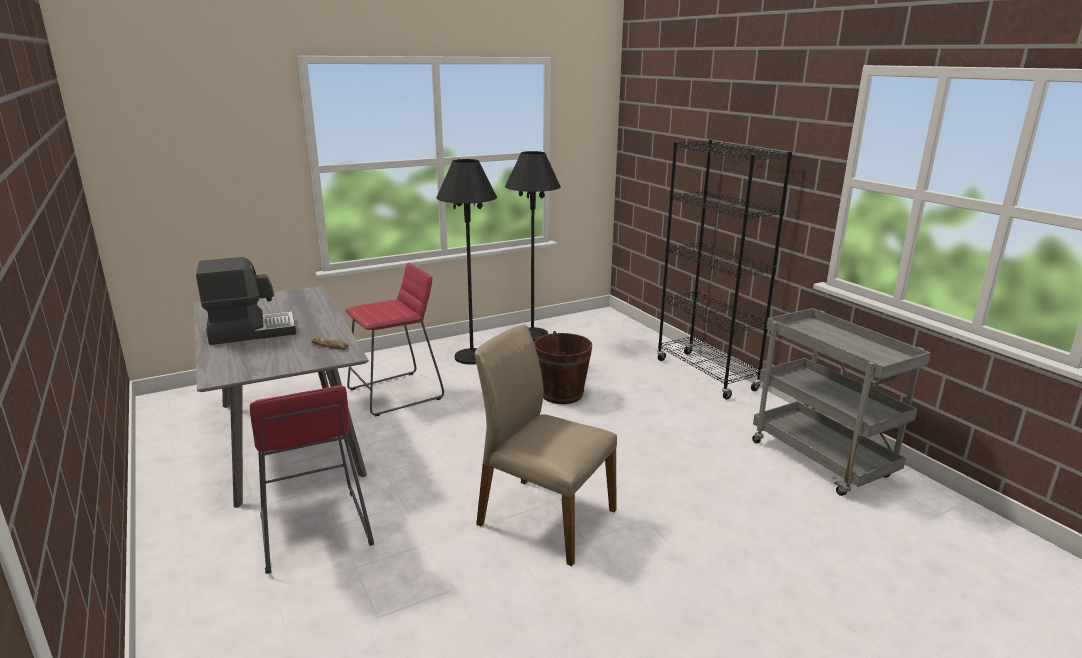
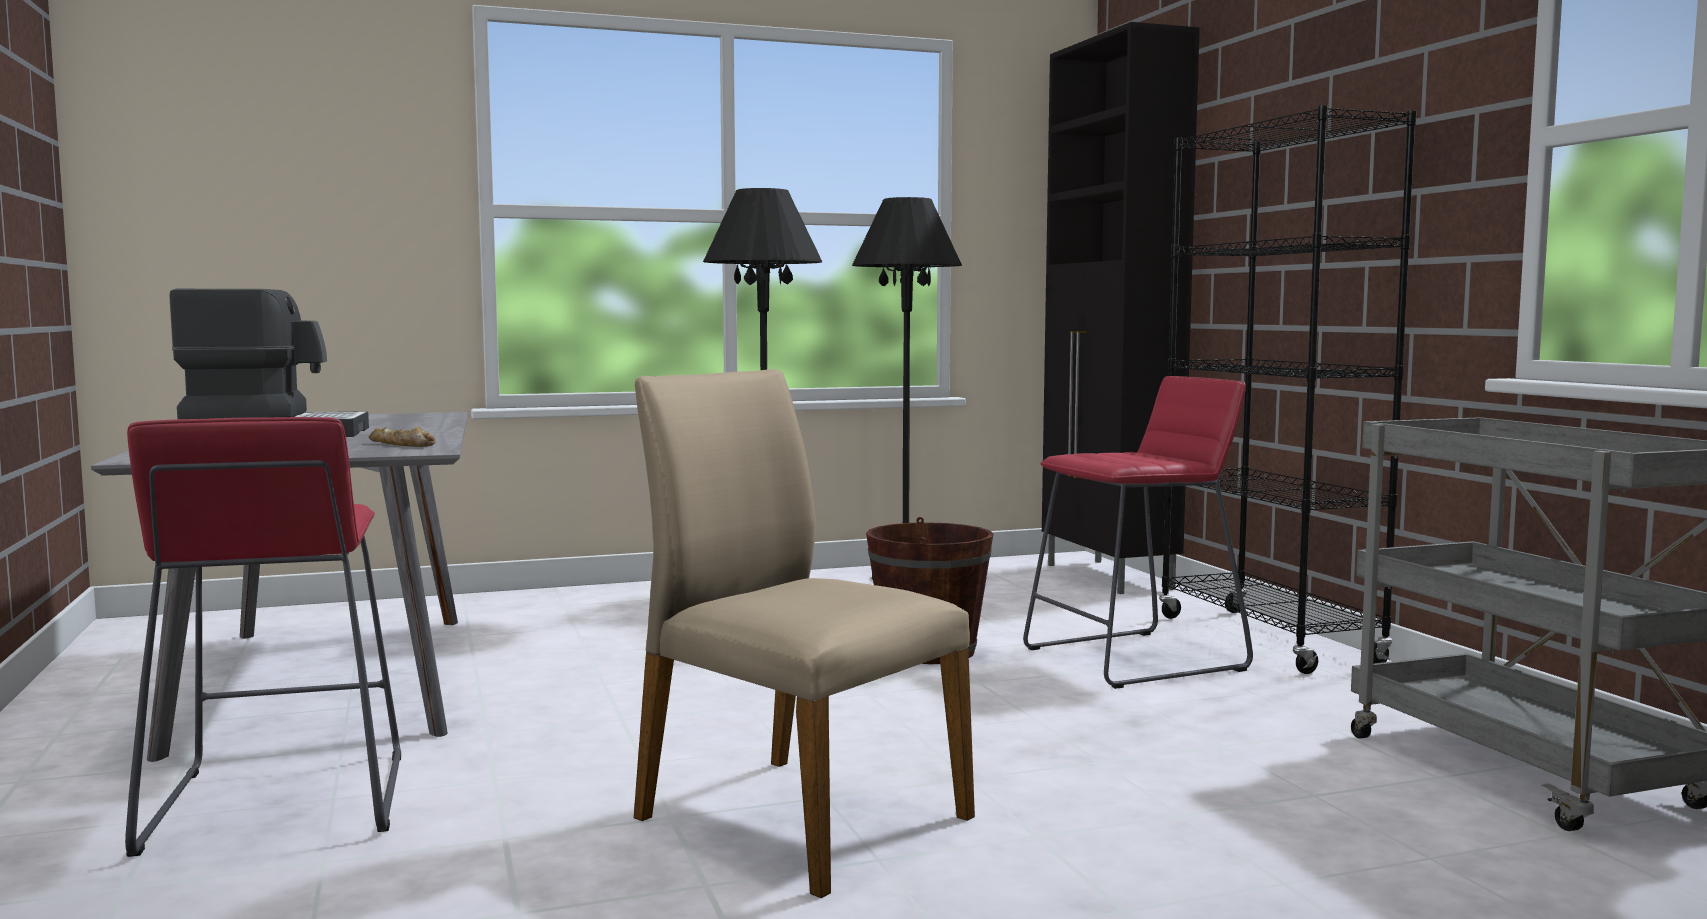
camera: 10 degrees right, 15 degrees down
(396, 393) = (583, 636): red stool -> red stool (1135, 659)
(626, 328) = (1108, 577): none -> black cabinet

